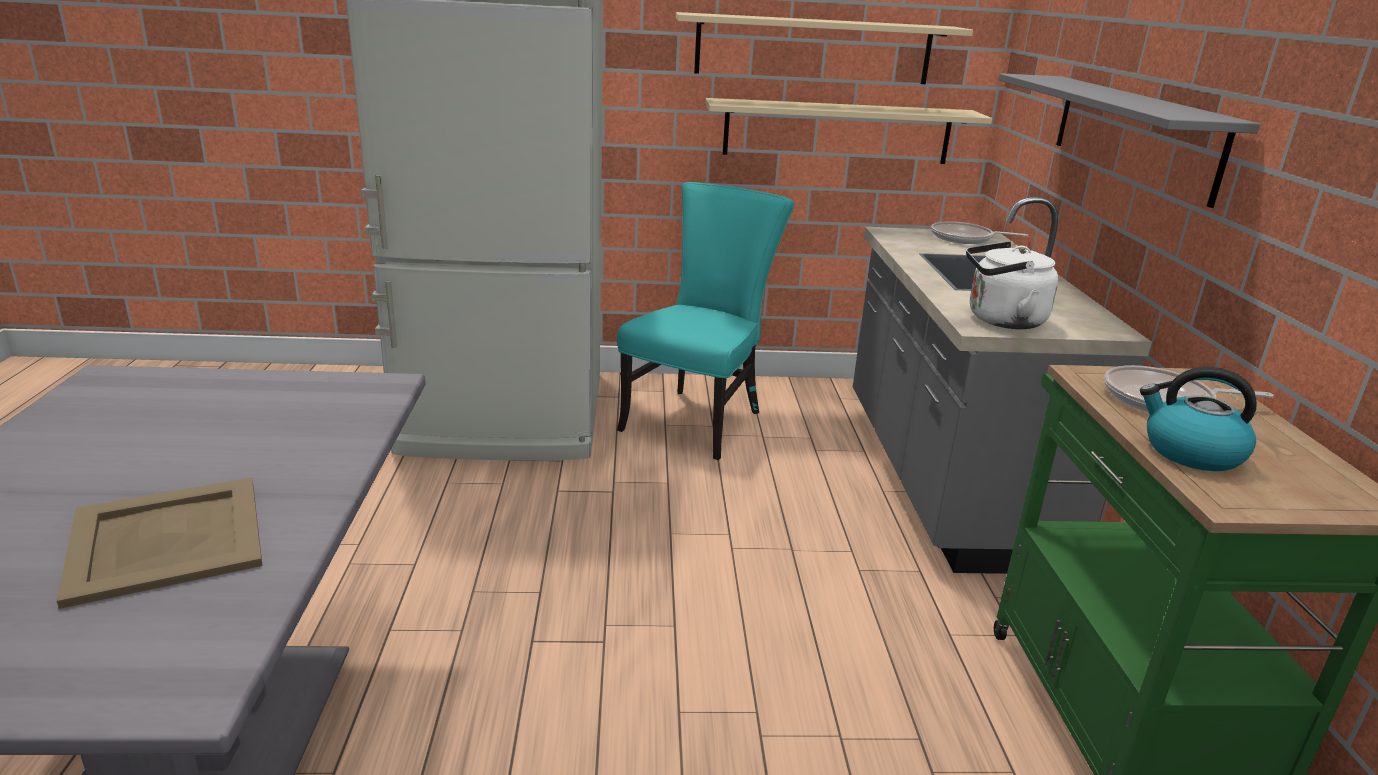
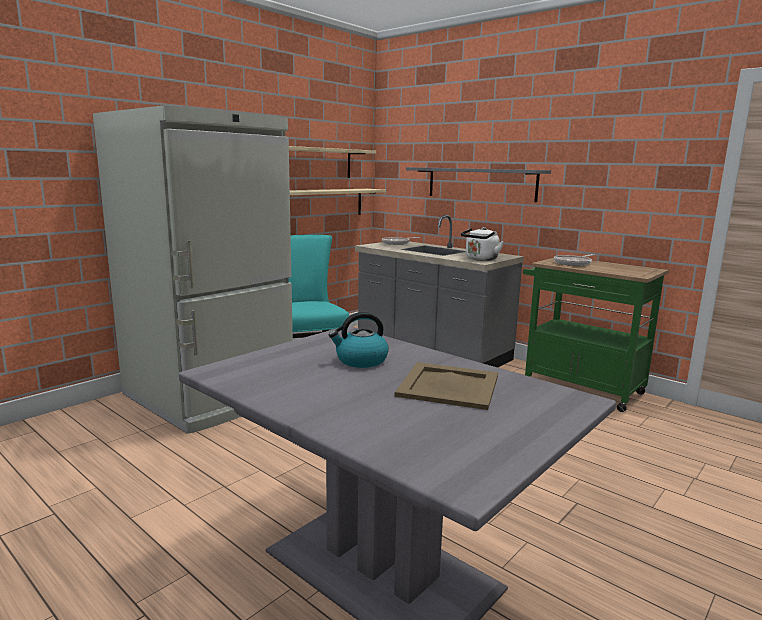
camera: 45 degrees left, 10 degrees down
(1190, 452) = (608, 270): kettle -> kettle (360, 361)

